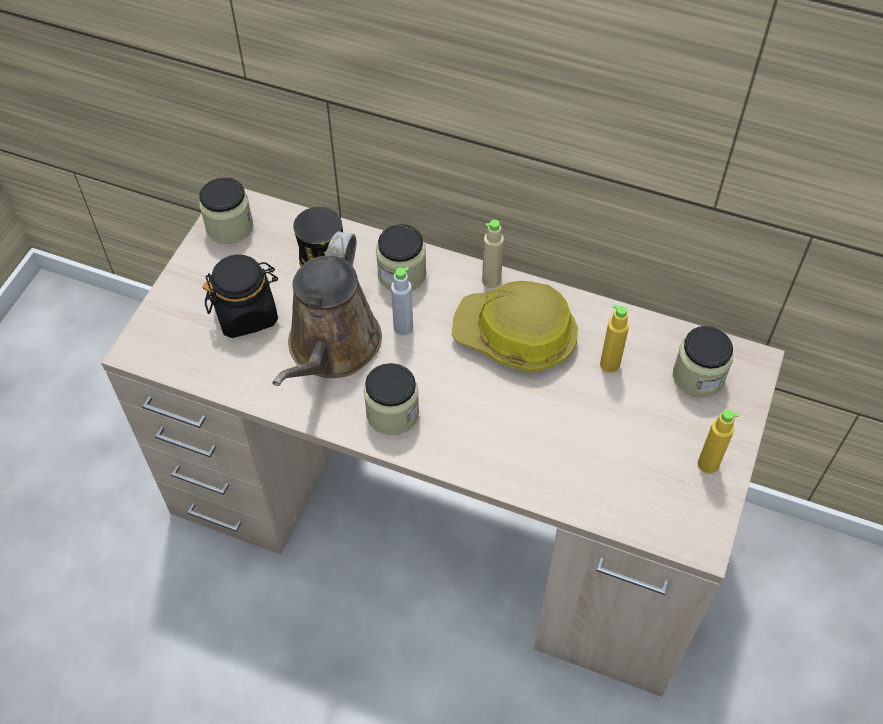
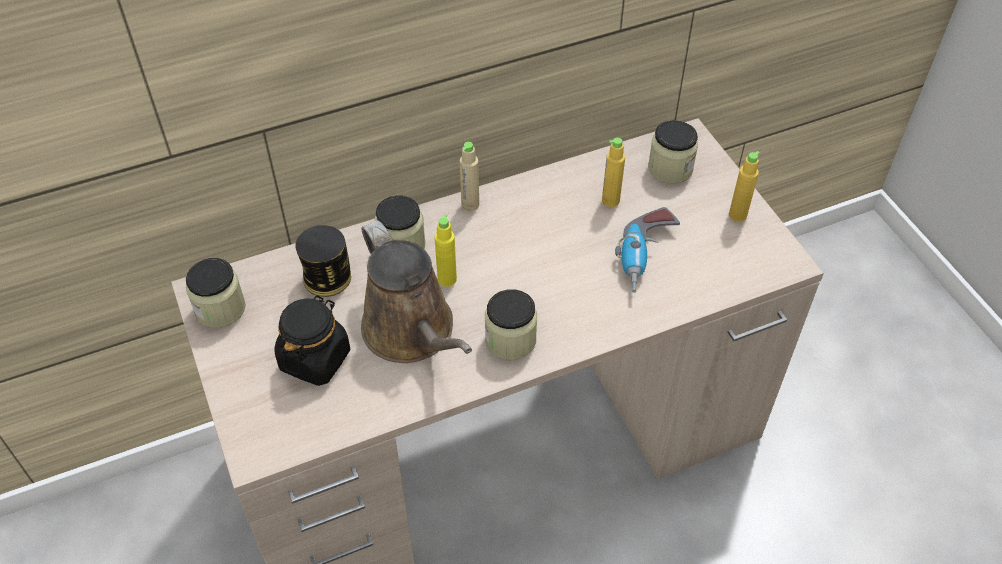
camera: 45 degrees left, 5 degrees down
(403, 327) = (447, 279): grey bottle -> yellow bottle
(516, 336) = (531, 228): hard hat -> none
(579, 436) = (646, 258): none -> power drill

